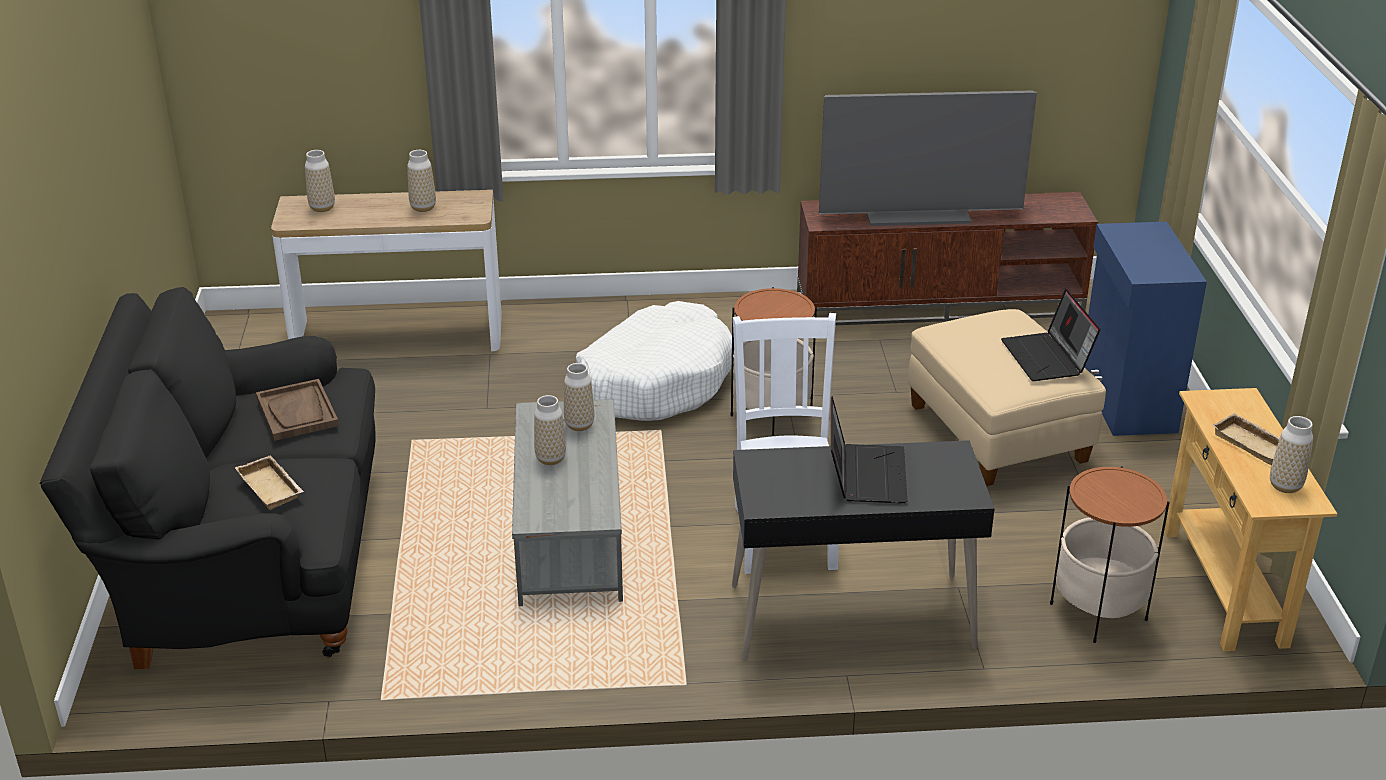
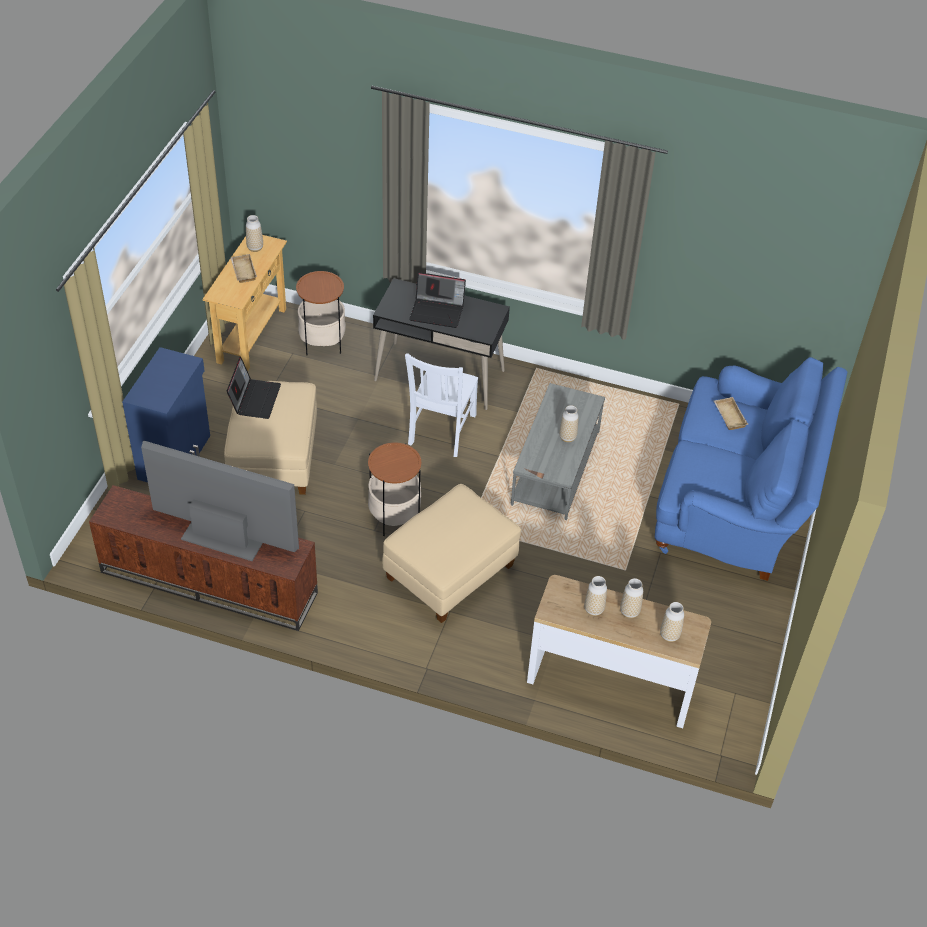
camera: 160 degrees left, 15 degrees up
(249, 563) = (735, 505): black sofa -> blue sofa
(297, 412) = (709, 468): brown tray -> none
(579, 425) = (541, 456): vase -> vase (629, 612)
(655, 381) = (450, 572): white dog bed -> beige ottoman
(865, 474) = (438, 311): laptop -> laptop turned 105 degrees counterclockwise

